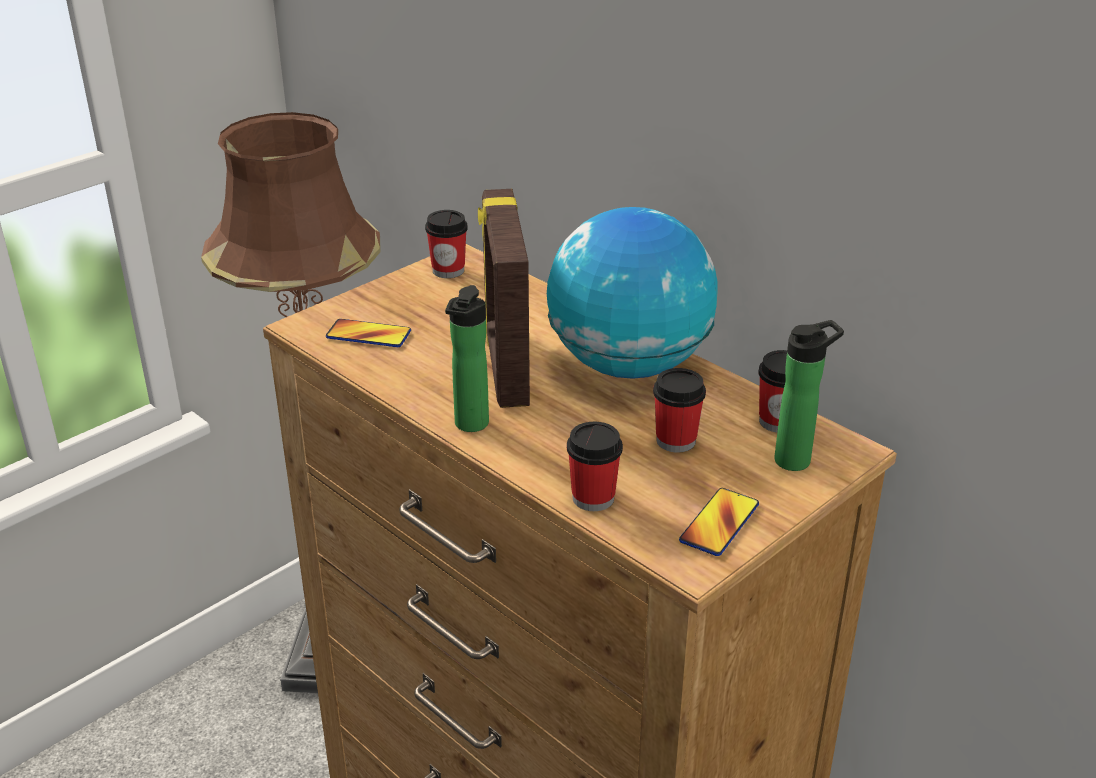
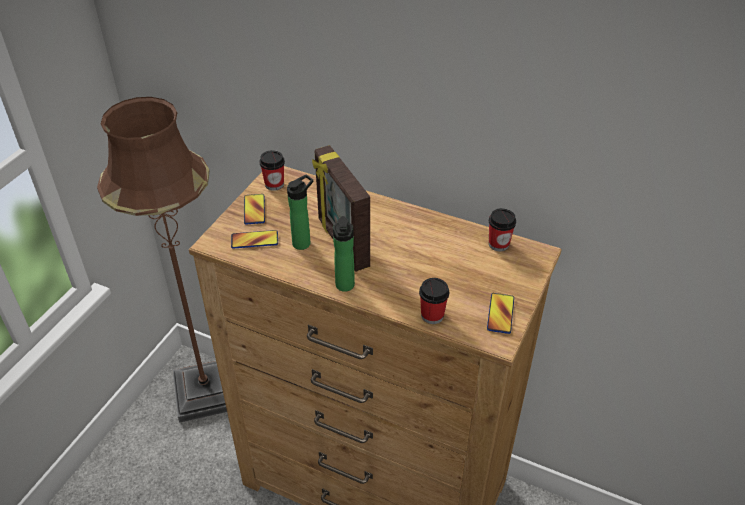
camera: 20 degrees left, 10 degrees up
(395, 296) = (254, 210): none -> phone
(628, 365) = (406, 227): globe -> none
(676, 440) = (455, 269): cup -> none
(797, 459) = (518, 265): bottle -> bottle (303, 242)

